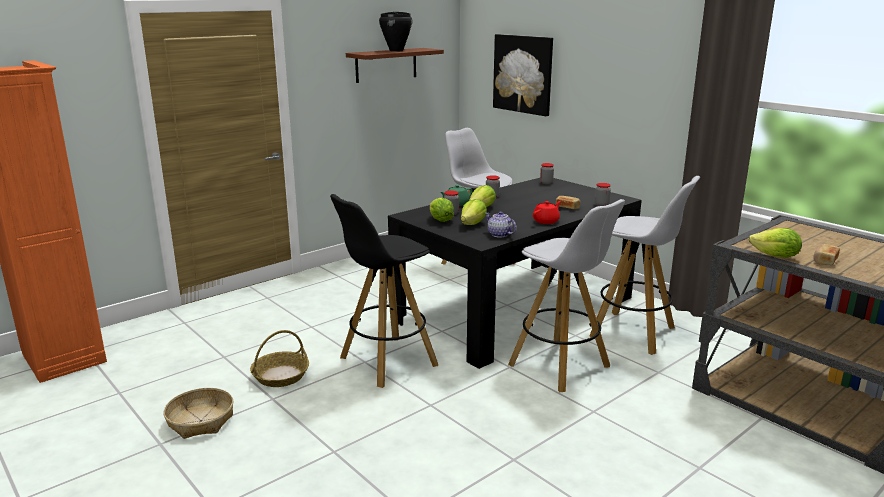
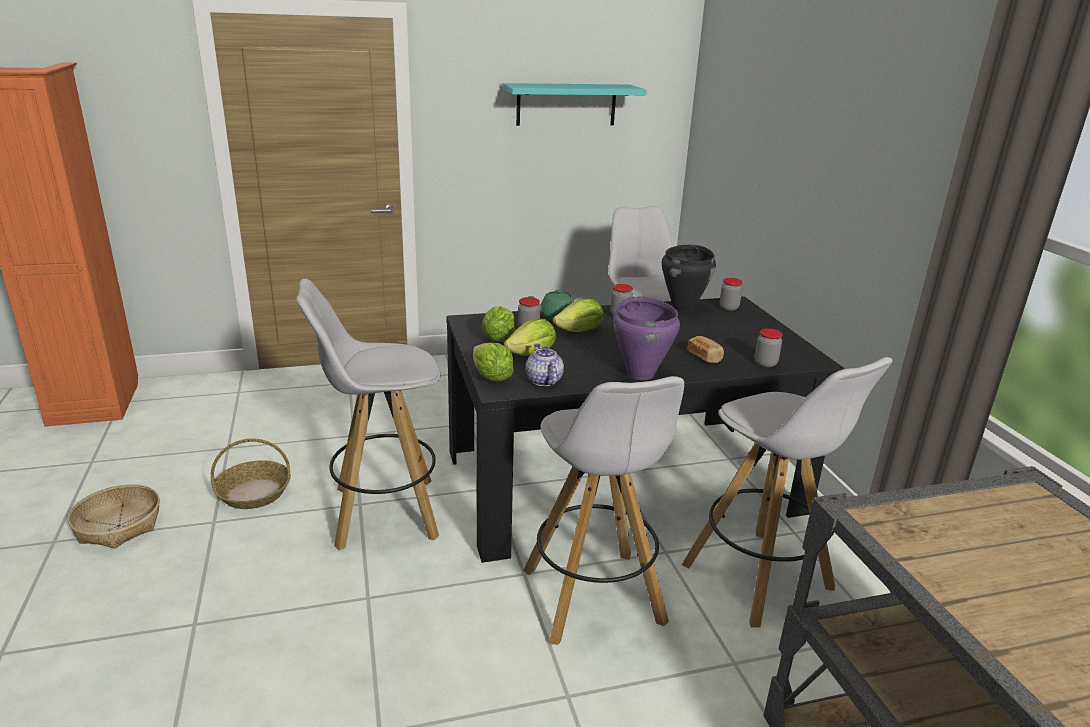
camera: 25 degrees right, 5 degrees up
(386, 65) = (566, 104): brown shelf -> turquoise shelf
(386, 362) = (383, 513): black stool -> white stool
(396, 50) = (575, 85): black cooking pot -> black cooking pot (683, 307)
(523, 74) = (751, 137): picture -> none
(546, 221) = (641, 374): red teapot -> purple cooking pot
(775, 256) = (902, 563): lettuce -> lettuce (491, 378)
(824, 261) = (1001, 606): bread -> none

